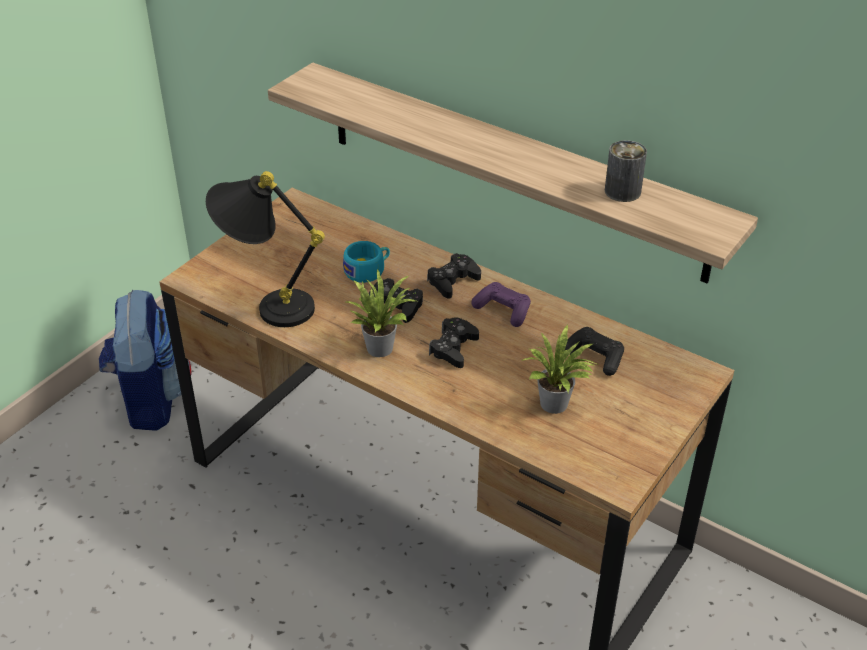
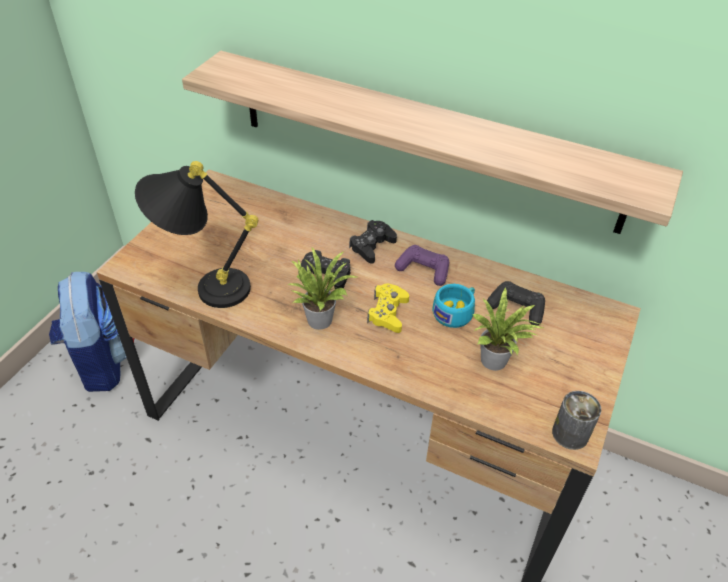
camera: 10 degrees left, 5 degrees up
(368, 270) = (293, 243): turquoise cup -> turquoise cup (455, 312)
(453, 348) = (388, 313): black game controller -> yellow game controller
(622, 191) = (549, 155): can -> can (570, 434)

